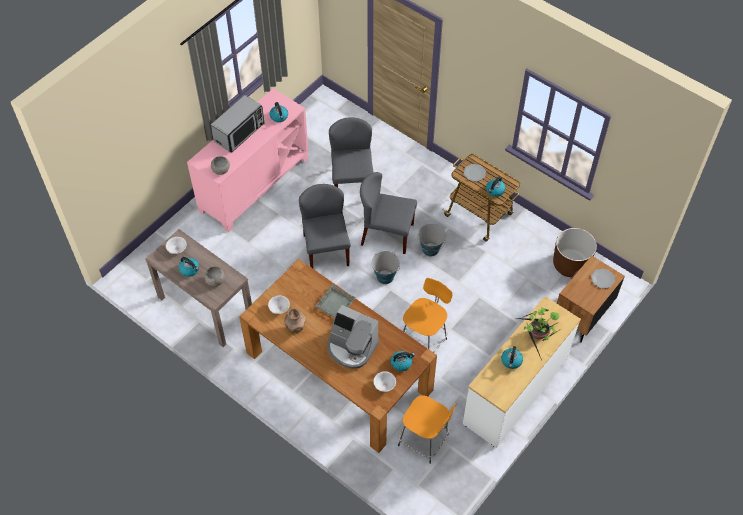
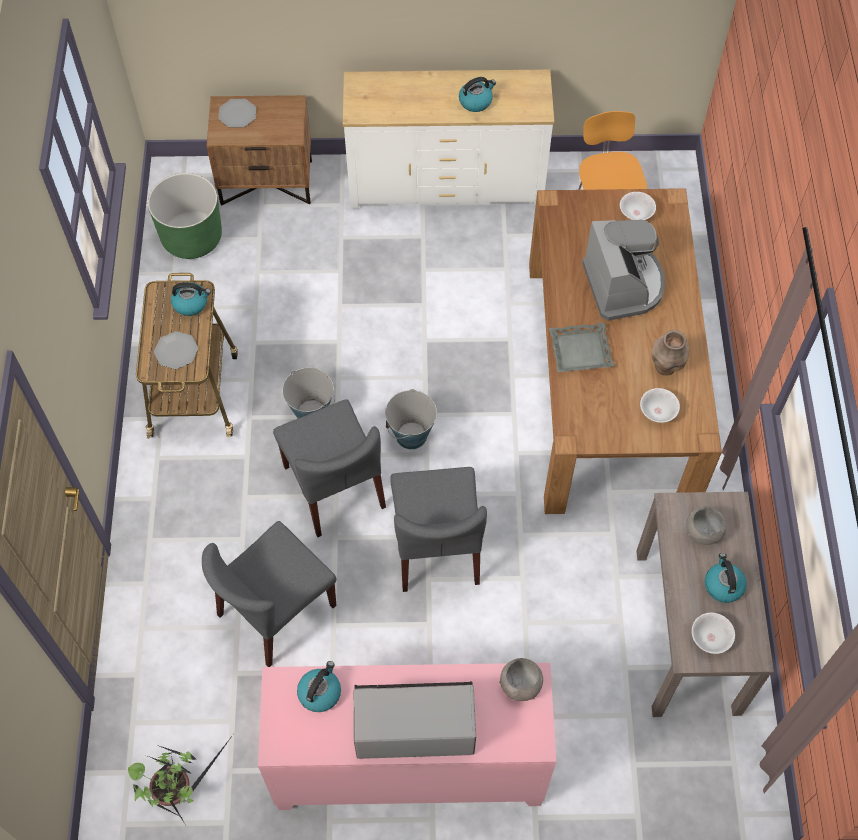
camera: 130 degrees left, 5 degrees up
(326, 250) = (436, 547): grey chair -> grey chair turned 45 degrees counterclockwise
(401, 363) = (587, 217): kettle -> none
(424, 341) = (470, 319): orange stool -> none
(538, 335) = (411, 97): potted plant -> potted plant (175, 788)
(570, 264) = (192, 237): brown planter -> green planter

